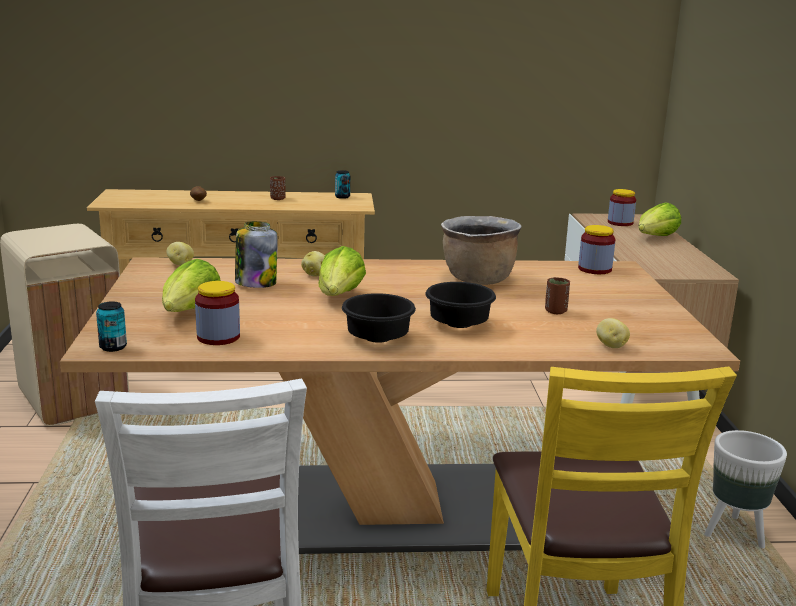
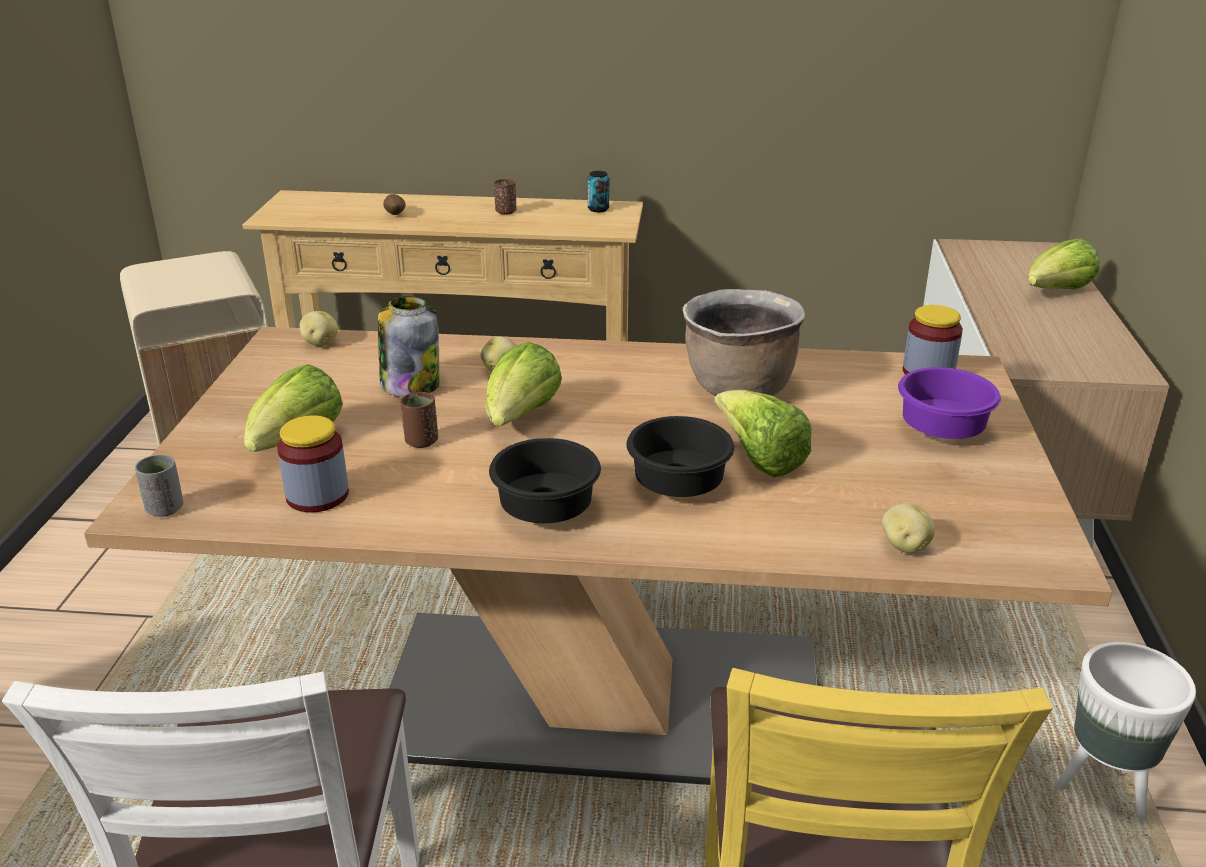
camera: 10 degrees right, 10 degrees up
(113, 347) = (165, 509): can -> grey cup
(505, 311) = (759, 459): none -> lettuce
(555, 311) = (838, 463): brown cup -> brown cup (421, 441)
(614, 295) = (943, 432): none -> purple bowl
(620, 223) = (1008, 260): jar -> none

